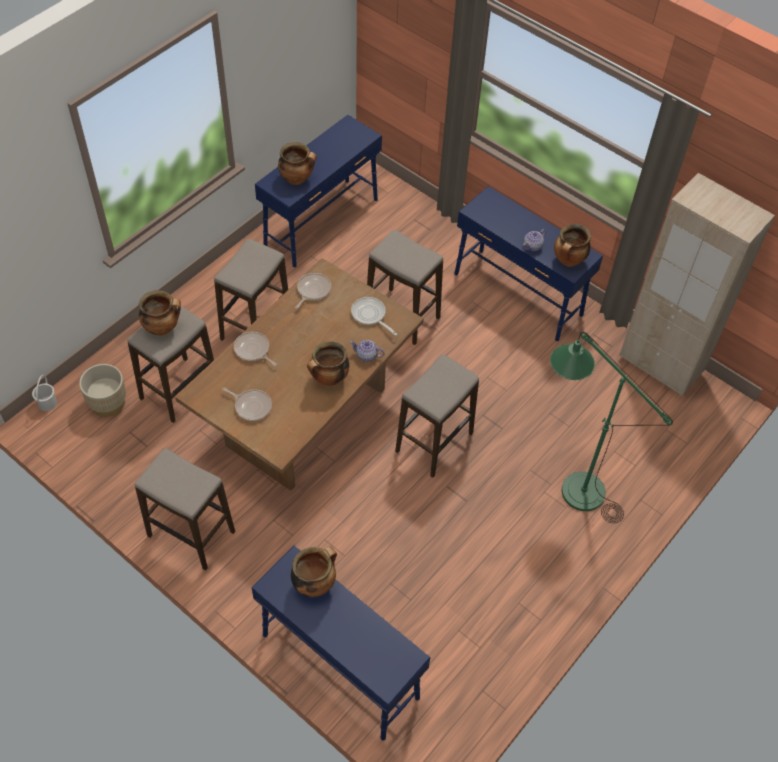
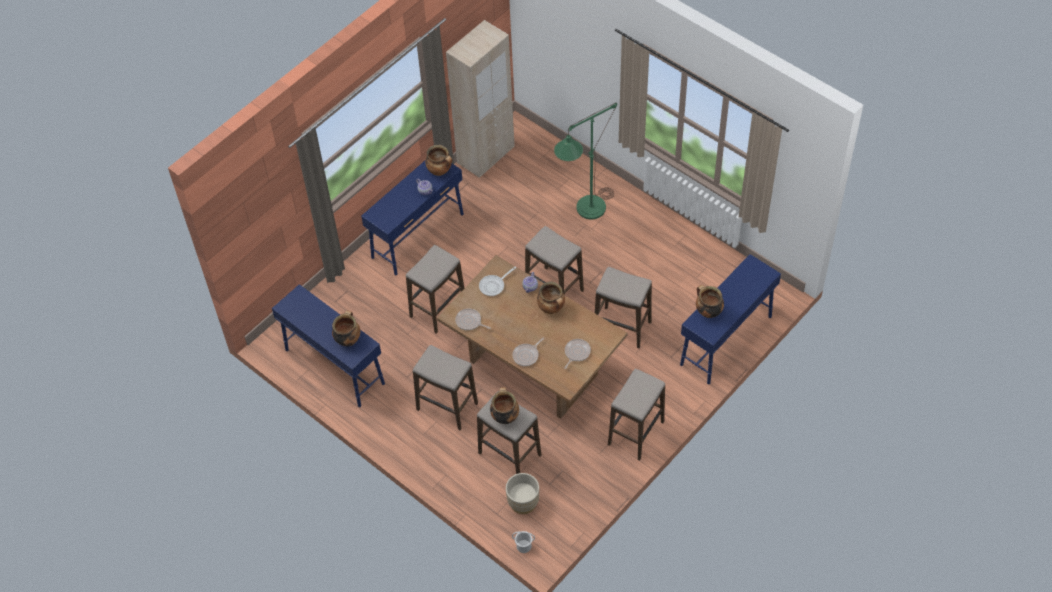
camera: 85 degrees left, 0 degrees up
(368, 524) = (622, 327): none -> stool

